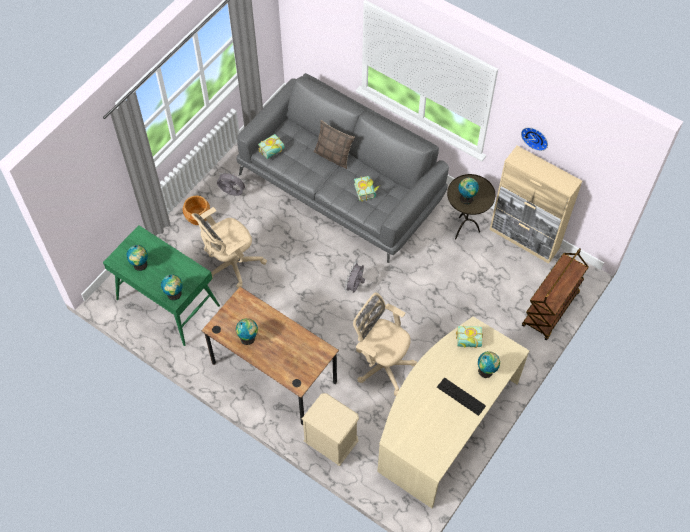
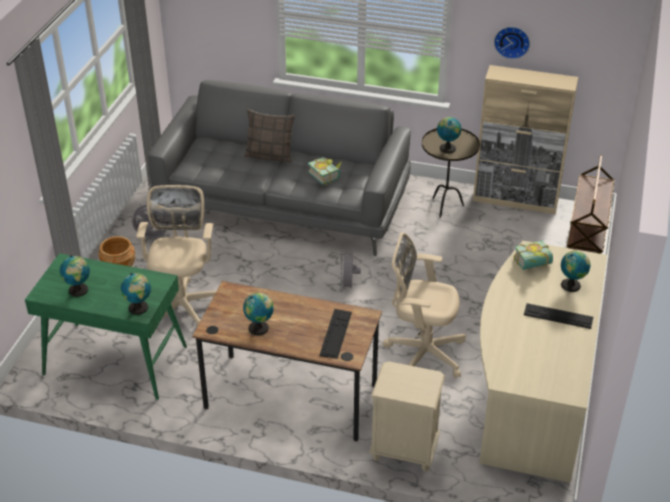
camera: 20 degrees left, 20 degrees down
(231, 265) = (182, 304): beige office chair -> beige office chair turned 150 degrees clockwise
(273, 152) = (196, 166): book -> none
(297, 360) = (336, 333): none -> keyboard

